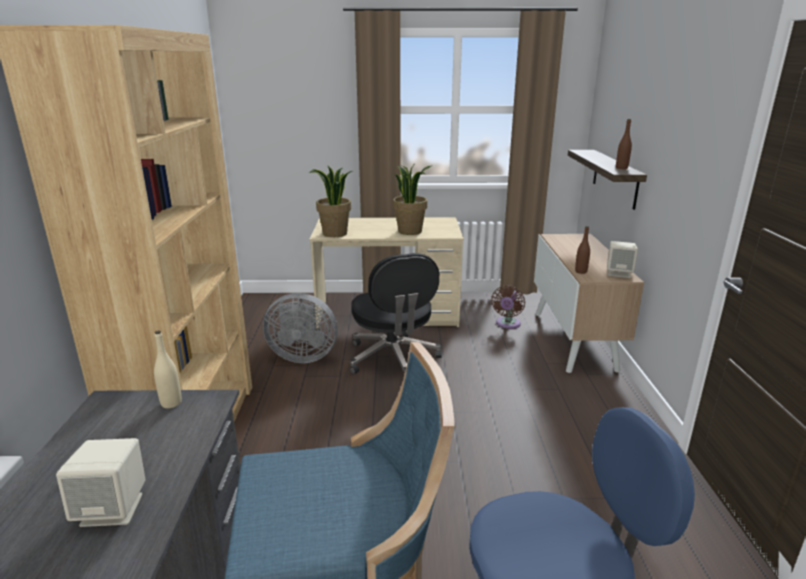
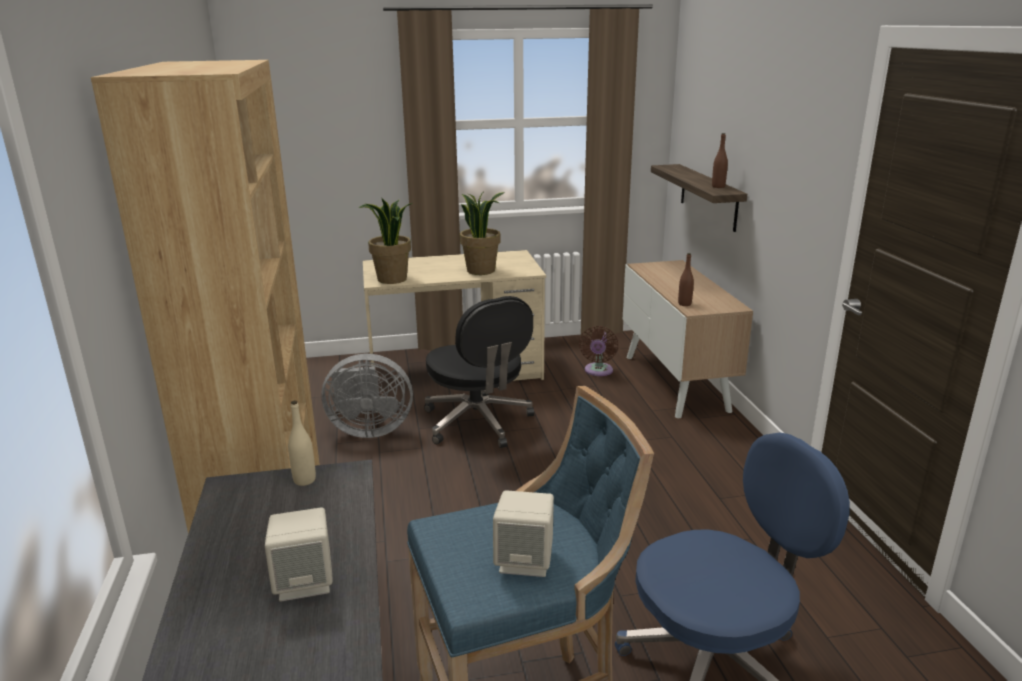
camera: 10 degrees left, 0 degrees up
(619, 273) = (725, 303): beige speaker -> beige speaker (525, 561)

